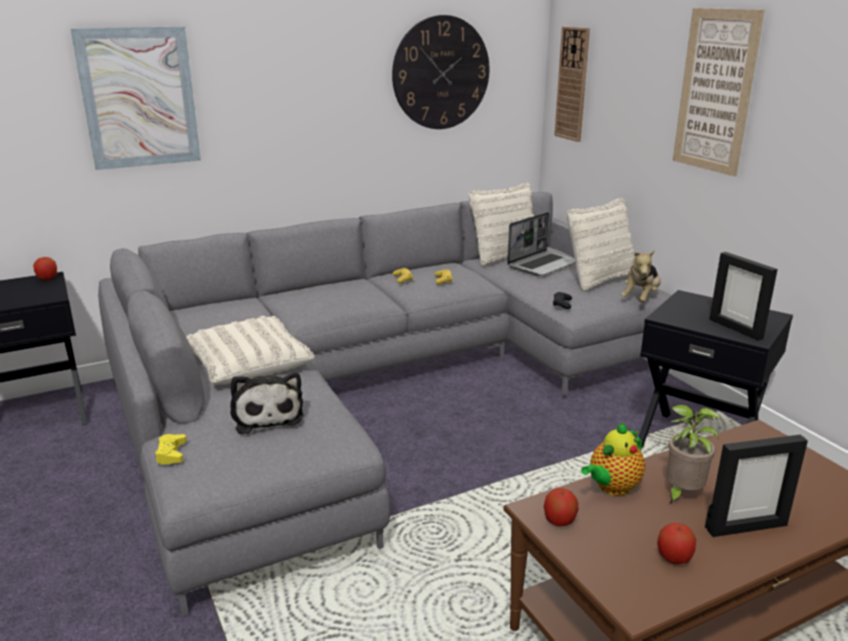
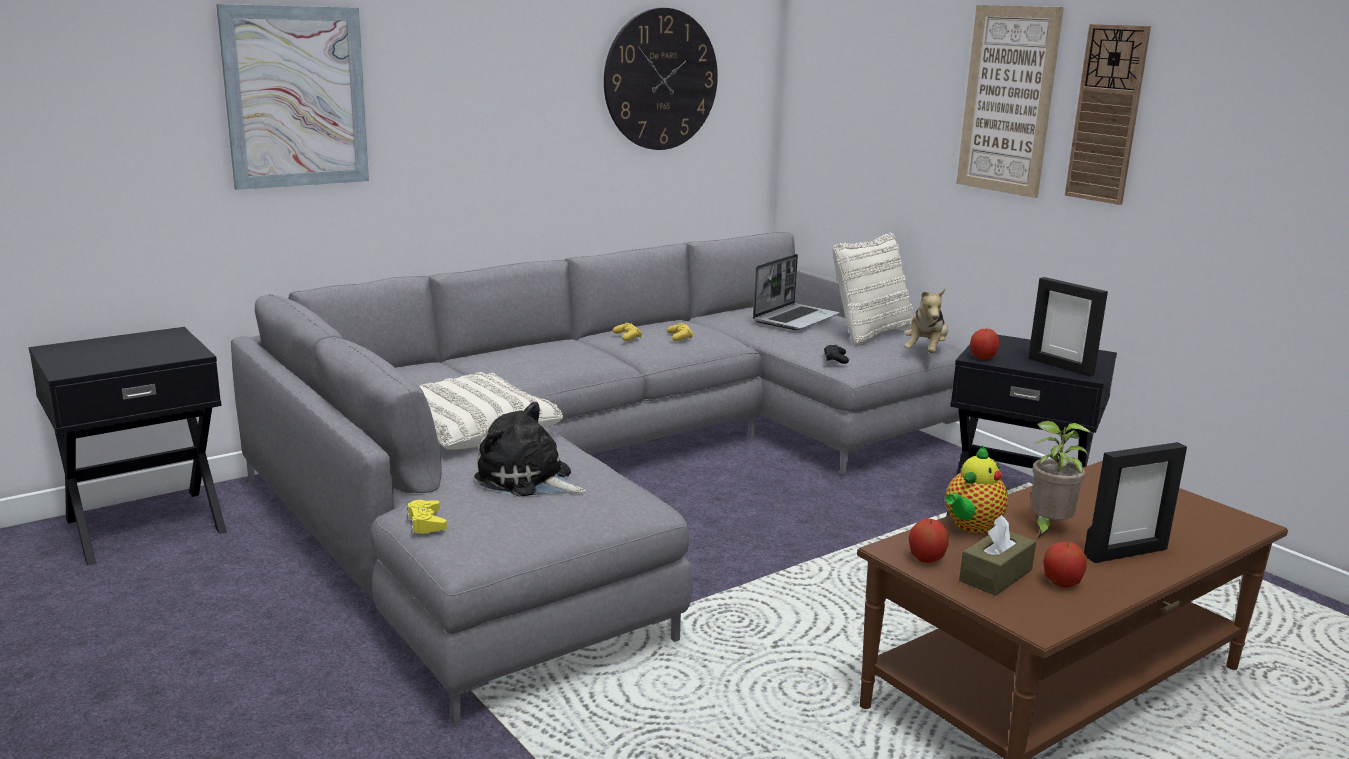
camera: 10 degrees left, 5 degrees down
(47, 278) = (169, 334): apple -> apple (983, 358)
(266, 415) = (527, 479): plush toy -> plush toy turned 150 degrees clockwise
(504, 257) = (742, 312): beige pillow -> none
(572, 84) = (819, 97): wall clock -> wall clock (1107, 114)
(615, 545) = (995, 575): none -> brown tissue box

